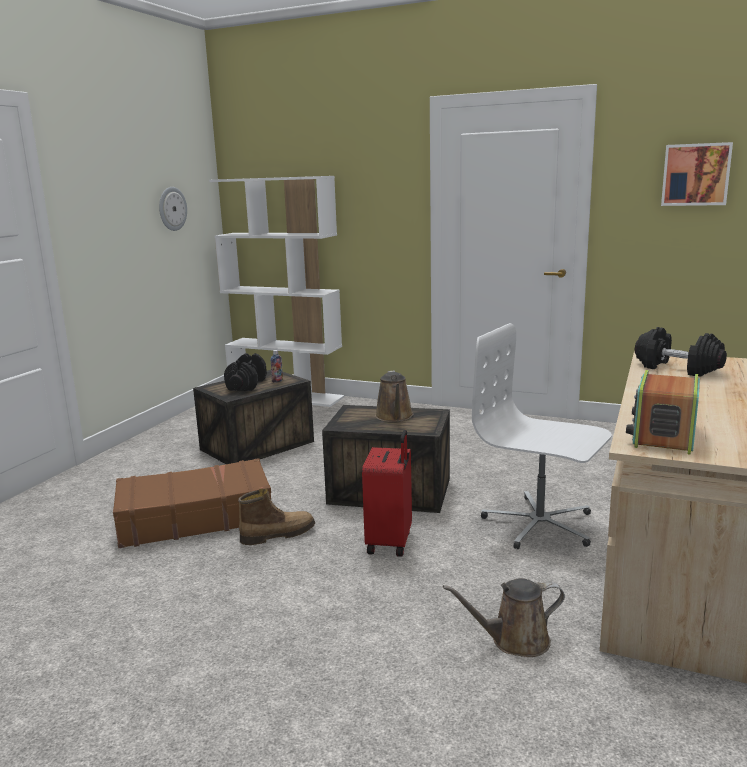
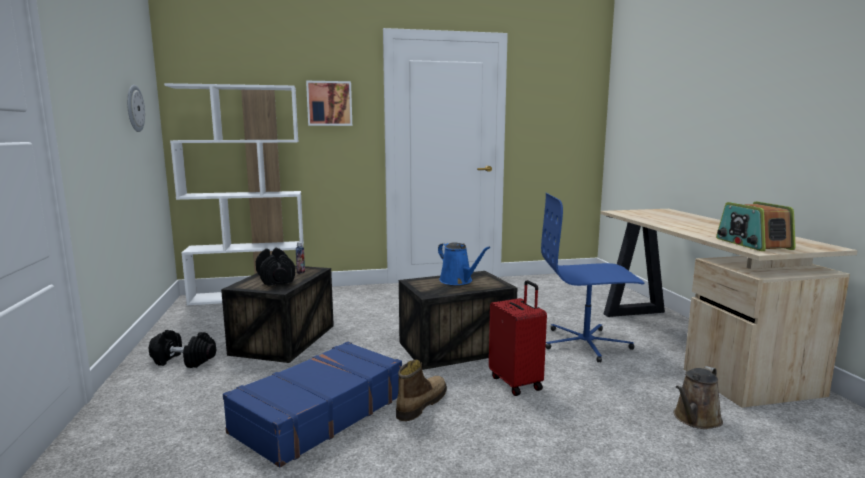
camera: 35 degrees left, 5 degrees down
(195, 517) = (318, 414): brown suitcase -> blue suitcase
(394, 417) = (458, 281): brown watering can -> blue watering can
(539, 524) = (586, 343): white office chair -> blue office chair
(677, 368) = (650, 215): black dumbbell -> black dumbbell (183, 361)
(695, 174) = (569, 99): picture -> picture (329, 103)

